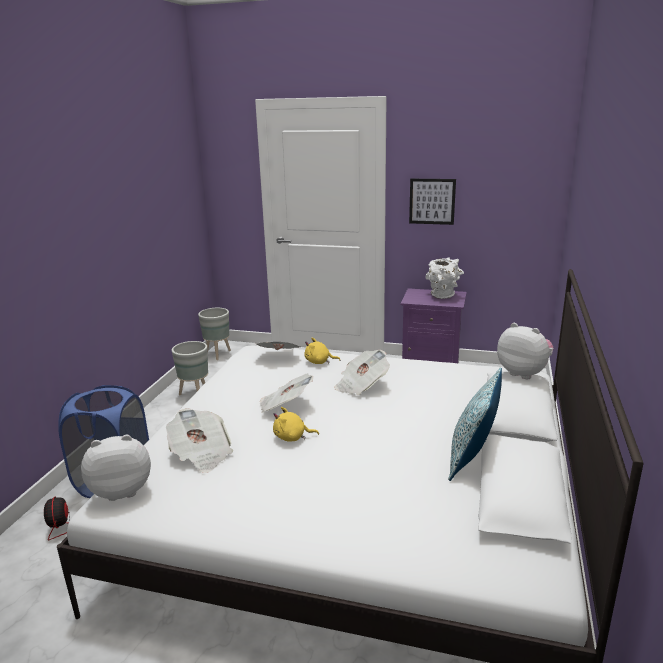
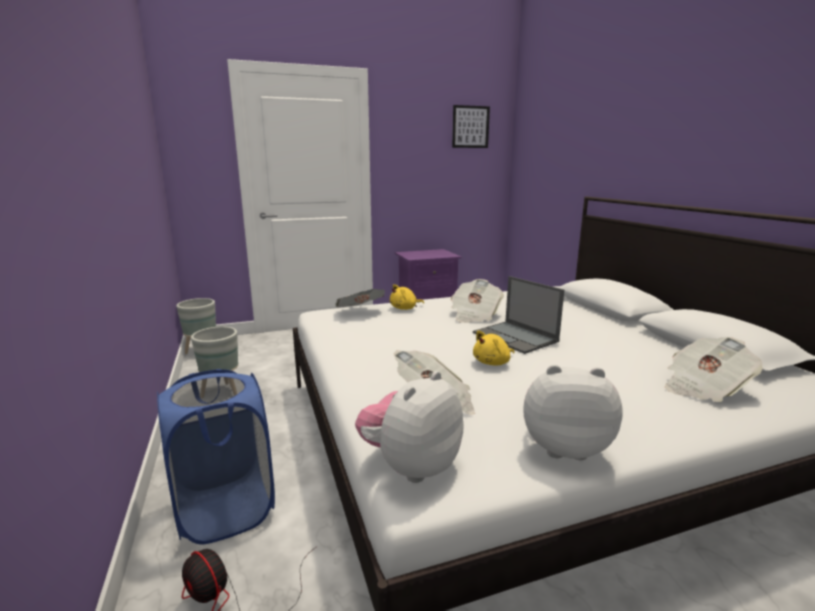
camera: 35 degrees left, 5 degrees down
(285, 406) = (440, 343): newspaper -> newspaper (703, 388)
(351, 419) = (516, 337): none -> laptop
(432, 201) = (411, 169): picture -> picture (470, 127)
(443, 296) = (433, 253): white vase -> none
(472, 458) = (644, 337): pillow -> none
(523, 373) = (594, 277): plush toy -> plush toy (564, 447)

